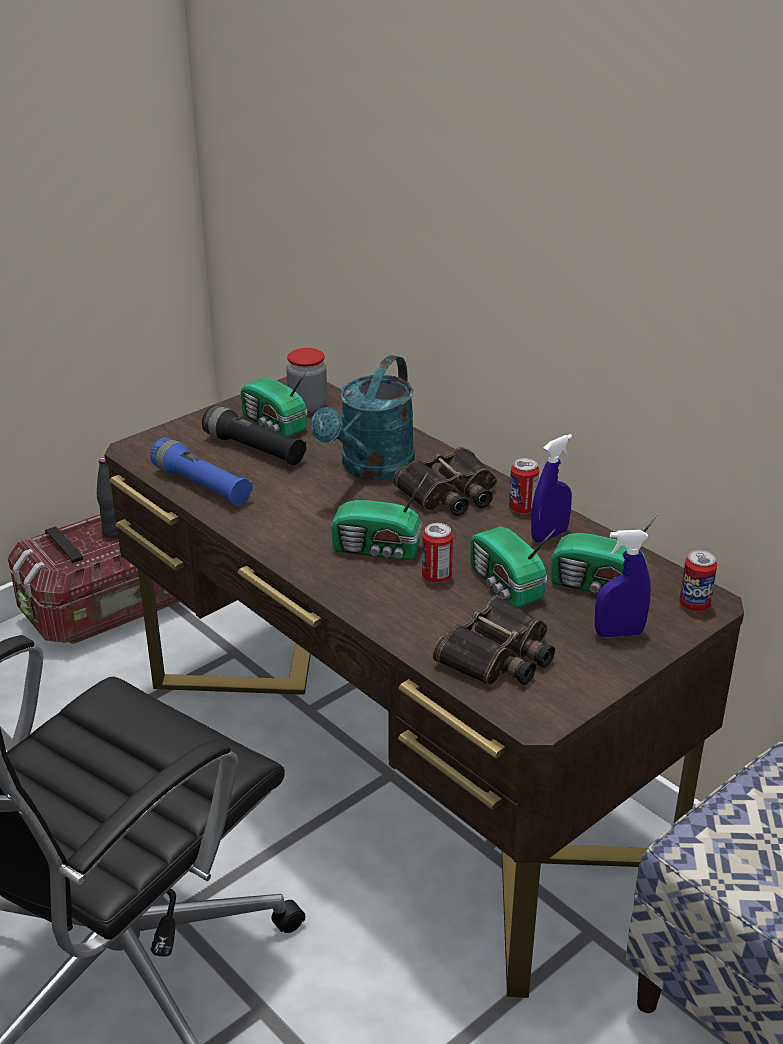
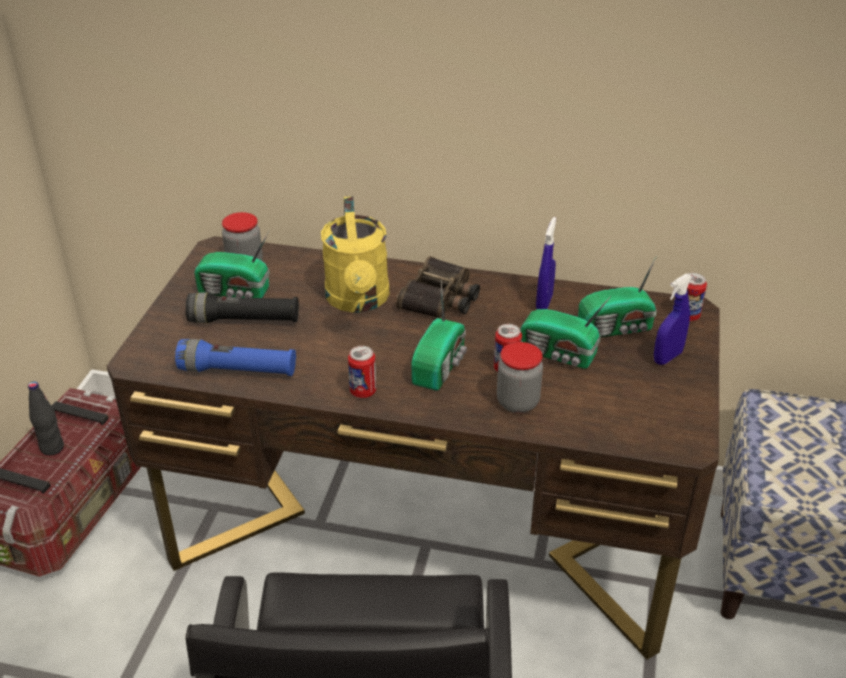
camera: 35 degrees left, 5 degrees up
(371, 469) = (358, 301): turquoise watering can -> yellow watering can
(378, 550) = (441, 366): radio -> radio turned 45 degrees counterclockwise
(410, 608) = (517, 402): none -> jar
(499, 656) = (615, 410): binoculars -> none
(522, 508) = (503, 289): can -> can (363, 391)

